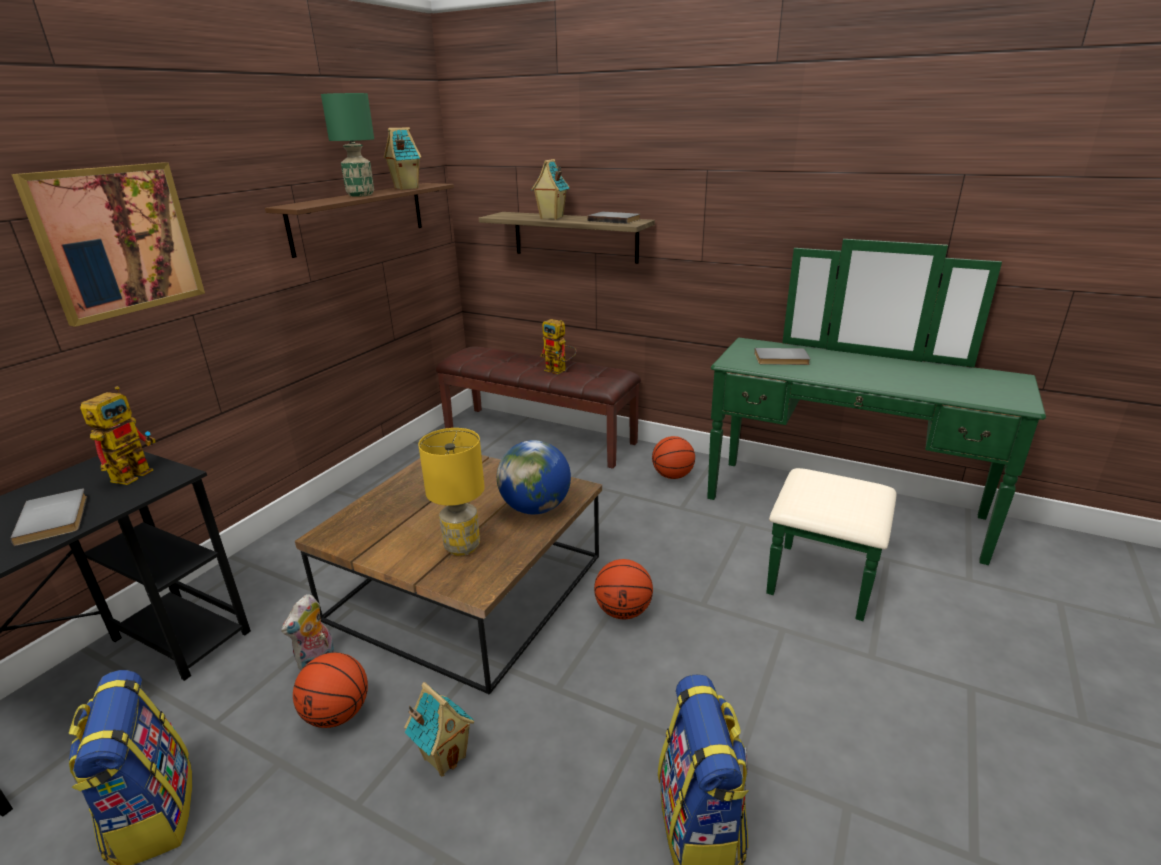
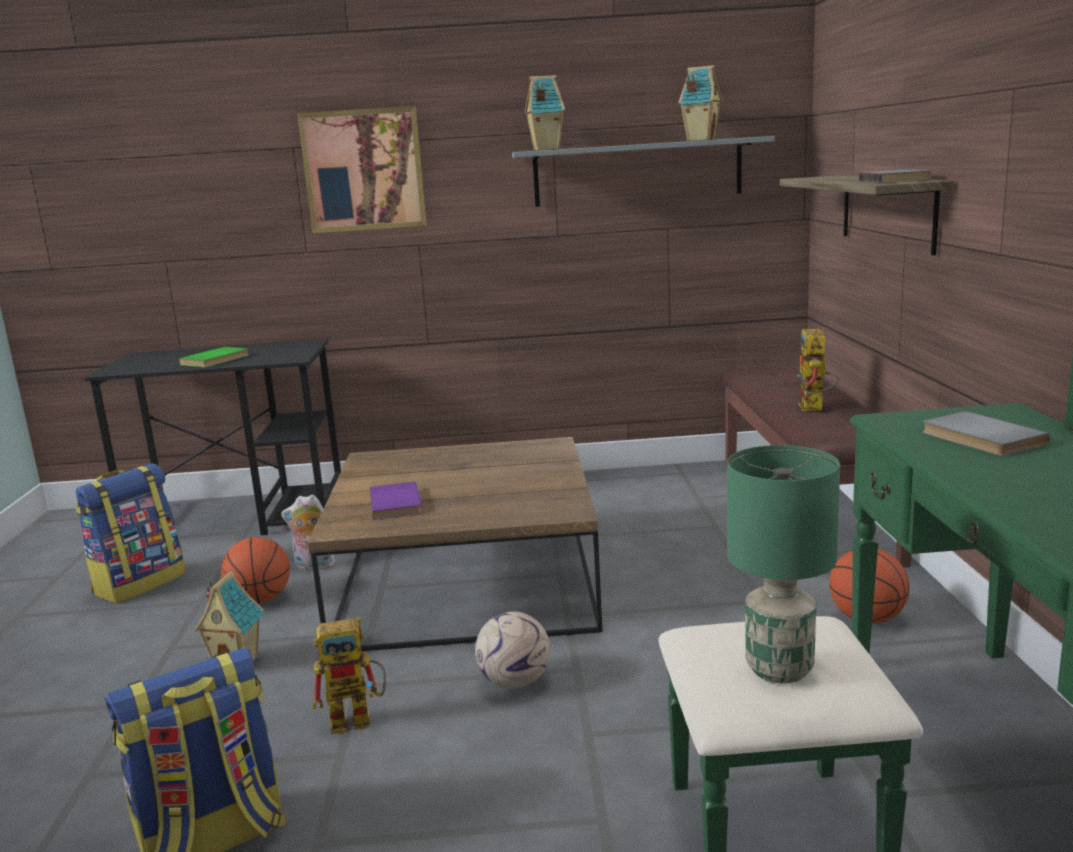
camera: 60 degrees right, 10 degrees down
(56, 518) = (217, 360): grey book -> green book
(136, 471) = (291, 352): toy robot -> toy robot (359, 718)
(359, 217) = (637, 172): brown shelf -> grey shelf
(361, 195) = (625, 144): green table lamp -> green table lamp (779, 670)
(463, 546) = (398, 503): yellow table lamp -> purple book
(535, 508) = (502, 507): globe -> none
(551, 217) = (843, 178): toy house -> toy house (545, 149)
(623, 611) = (516, 682): basketball -> football

